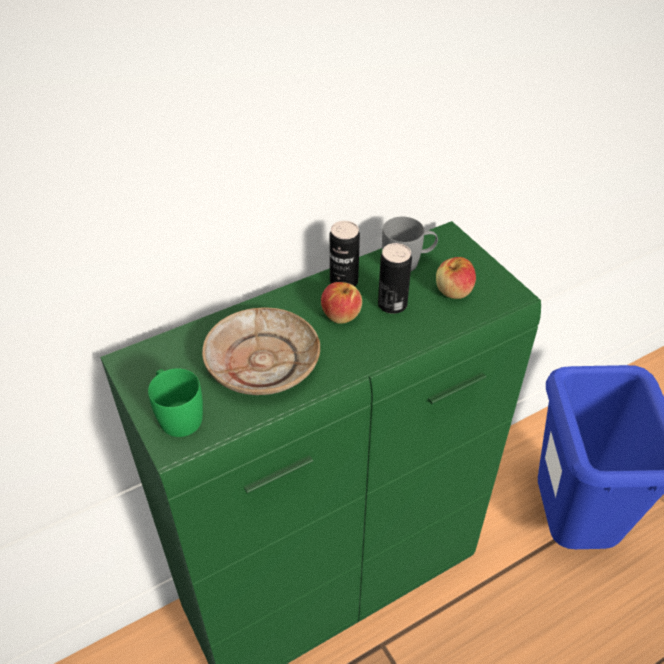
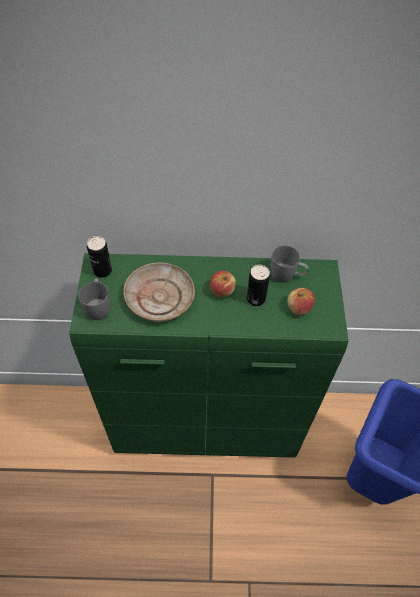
camera: 30 degrees right, 10 degrees up
(177, 414) = (98, 305): green mug -> grey mug
(343, 281) = (239, 270): can -> can (102, 270)

